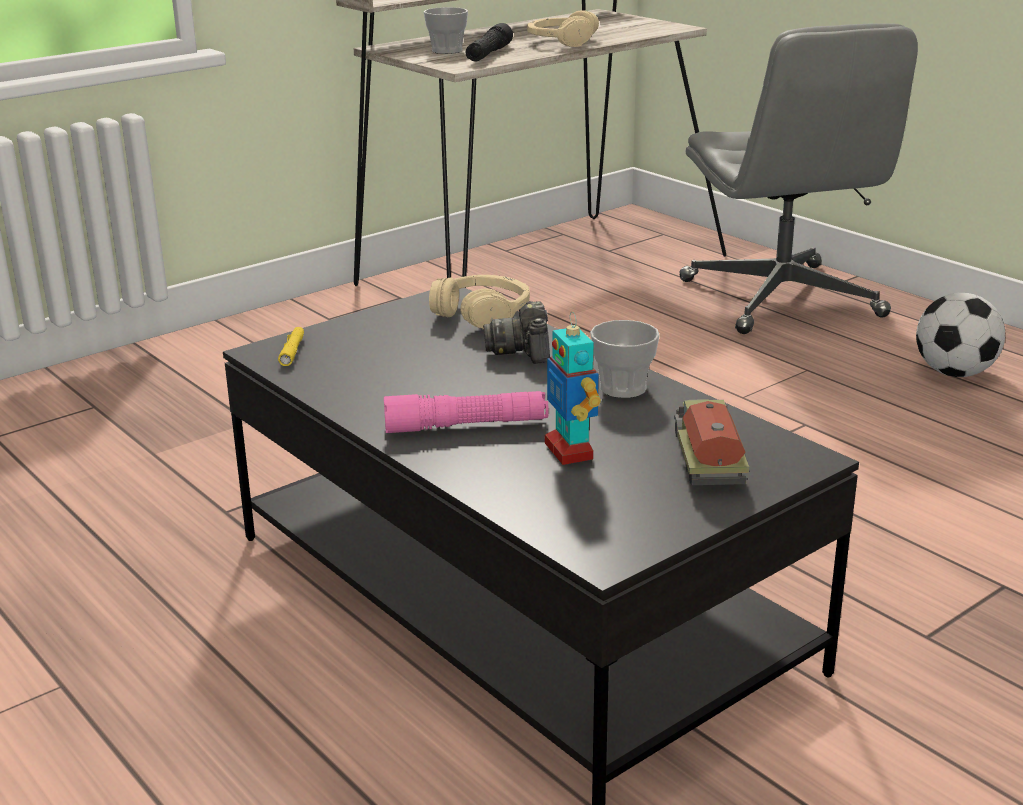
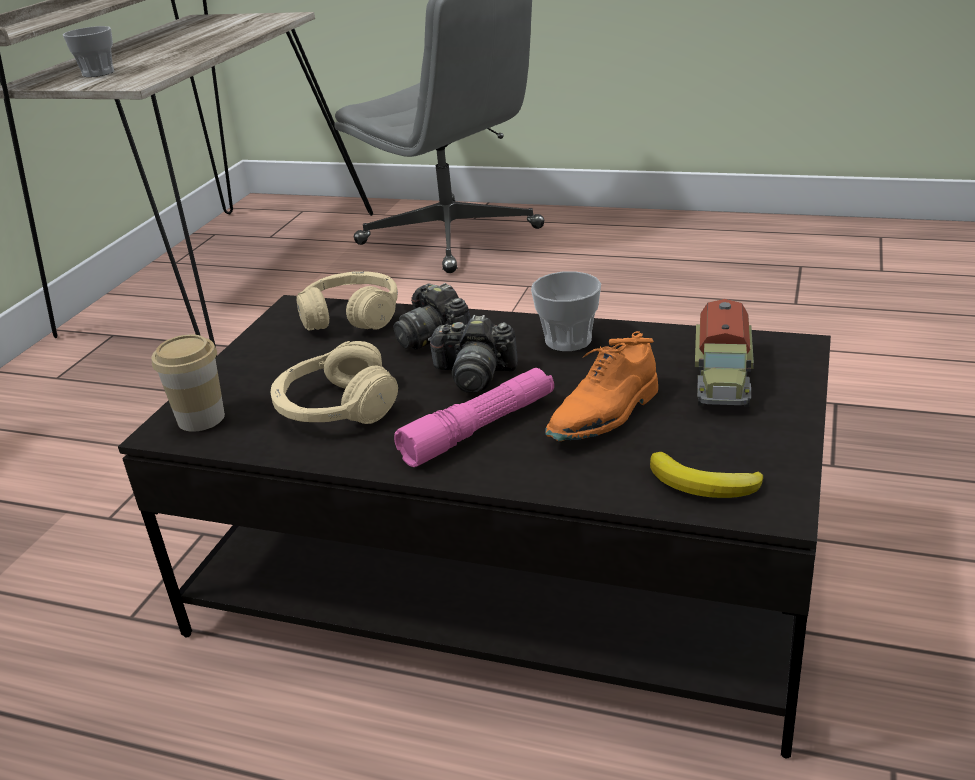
camera: 30 degrees left, 5 degrees up
(292, 351) = (201, 418): yellow flashlight -> cup
(489, 54) = (148, 68): black flashlight -> none
(514, 388) = (474, 375): none -> camera
(561, 42) = (202, 45): beige headphones -> beige headphones (335, 408)
(570, 451) = (605, 416): toy robot -> orange shoe
(575, 523) = (704, 484): none -> banana
(706, 459) = (722, 378): toy truck -> toy truck turned 135 degrees counterclockwise
(954, 373) = (632, 254): football -> none

